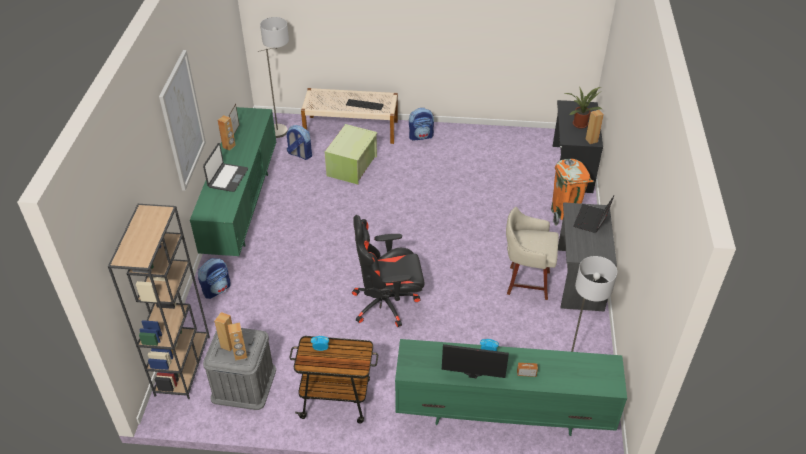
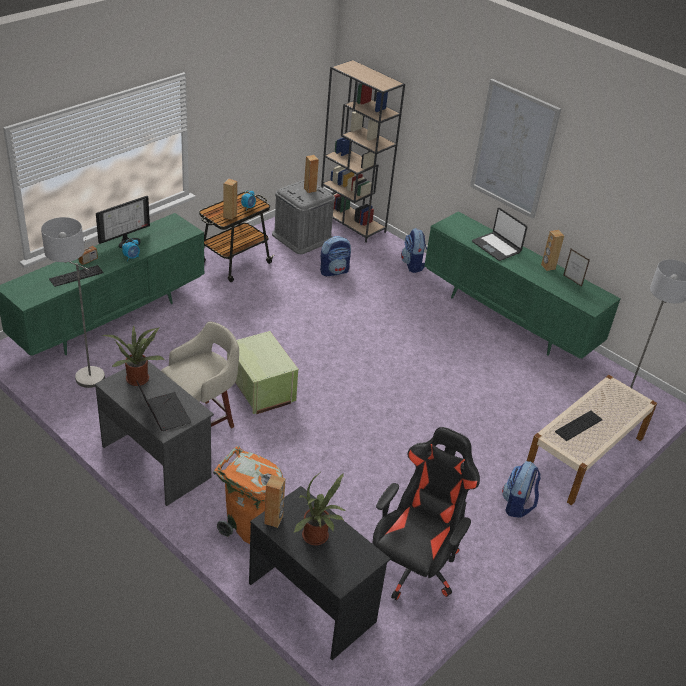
camera: 125 degrees right, 5 degrees down
(240, 355) = (294, 190): brown speaker -> brown speaker (230, 216)
(300, 154) = (566, 392): backpack -> backpack (334, 271)
(353, 166) = (508, 417): green storage box -> green storage box (260, 388)
(389, 304) = (288, 332): black office chair -> black office chair (412, 570)
(551, 363) = (76, 276): none -> keyboard
(585, 251) = (138, 377): none -> potted plant

